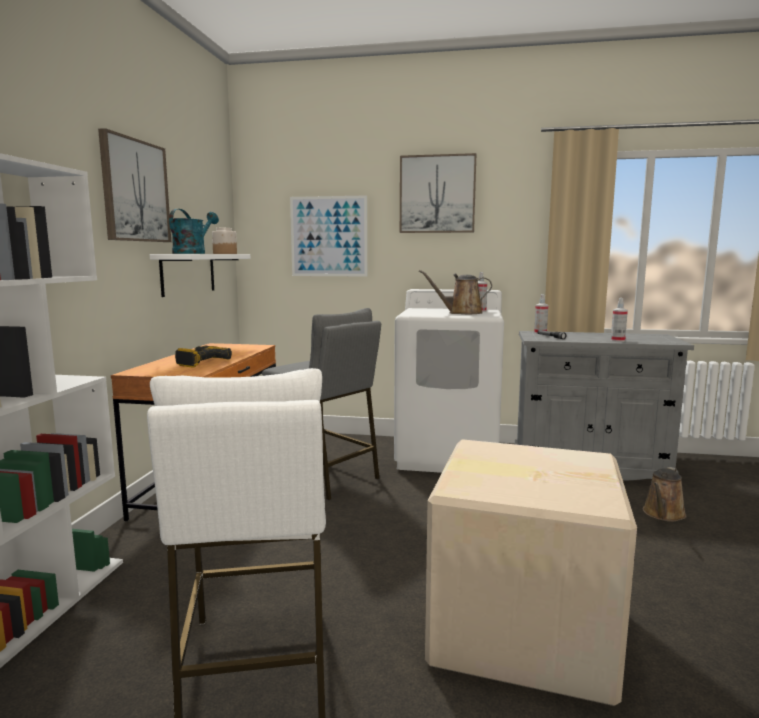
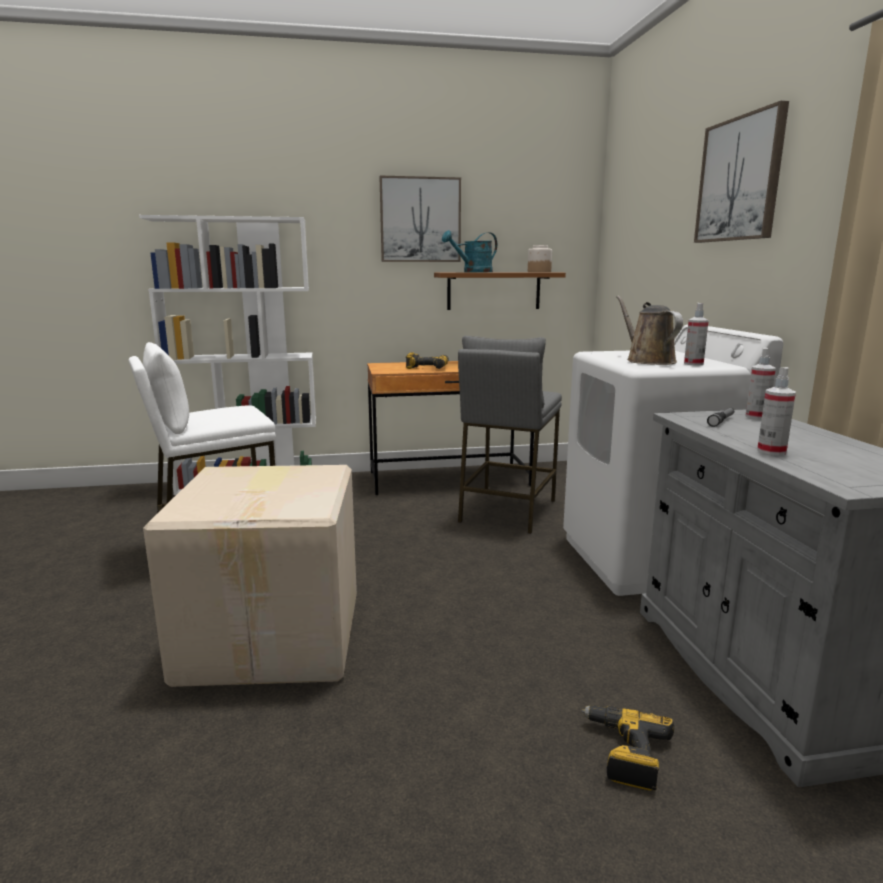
camera: 70 degrees right, 5 degrees up
(188, 273) = (493, 291): white shelf -> brown shelf
(193, 253) = (473, 272): turquoise watering can -> turquoise watering can turned 150 degrees clockwise
(329, 236) = (649, 250): picture -> none
(663, 514) = (624, 753): brown watering can -> power drill

